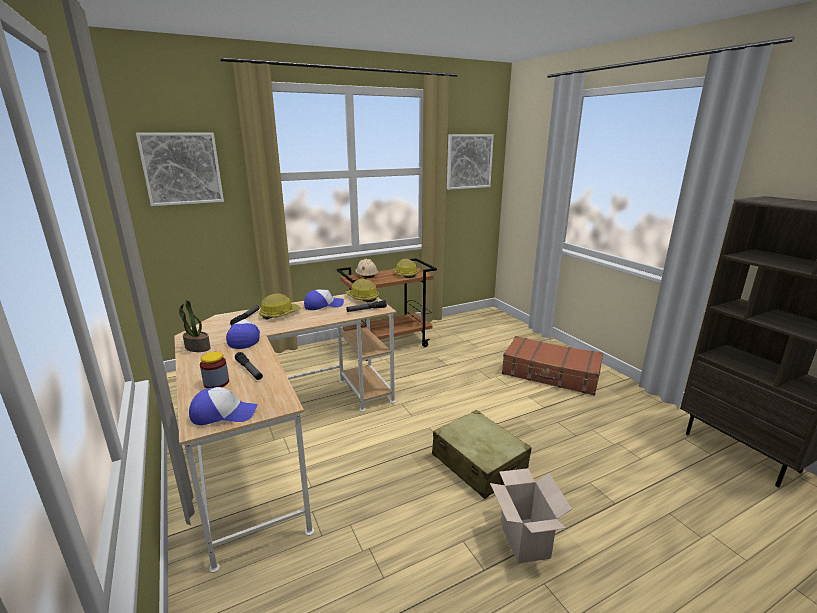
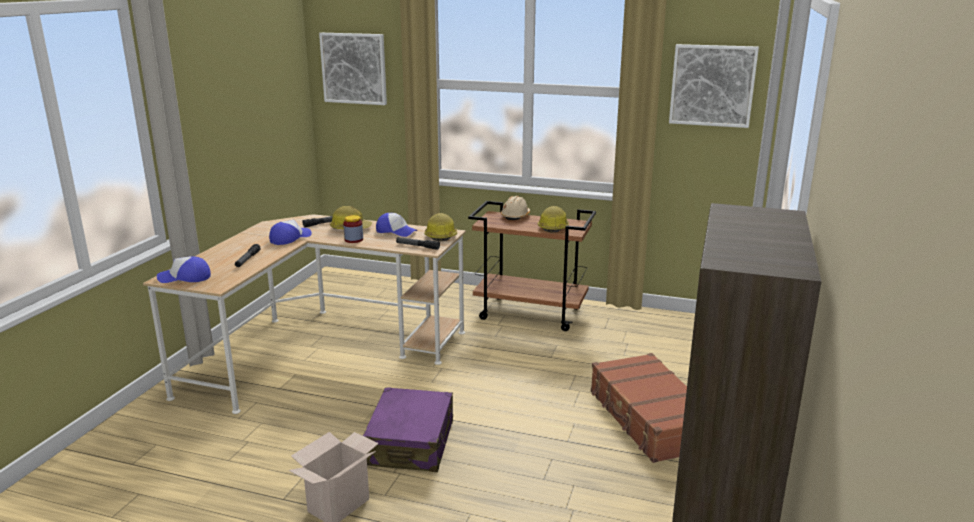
camera: 45 degrees right, 0 degrees up
(197, 348) = (254, 234): potted plant -> none
(216, 383) = (217, 260): jar -> jar (353, 240)
(223, 414) = (185, 278): cap -> cap turned 135 degrees clockwise
(478, 463) = (411, 443): beige suitcase -> purple suitcase

